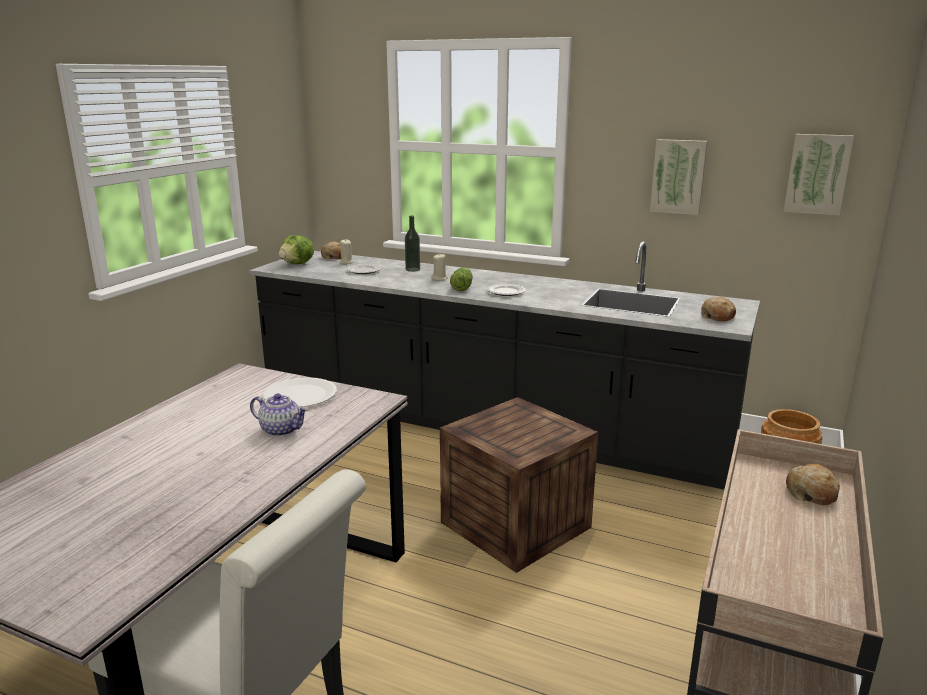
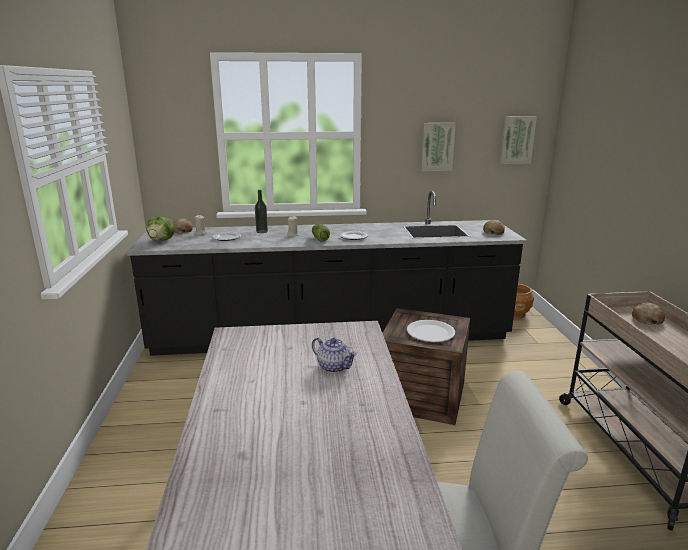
camera: 30 degrees left, 0 degrees up
(281, 430) = (334, 367): teapot -> teapot turned 45 degrees clockwise
(300, 395) = (305, 338): white plate -> white plate (430, 332)

